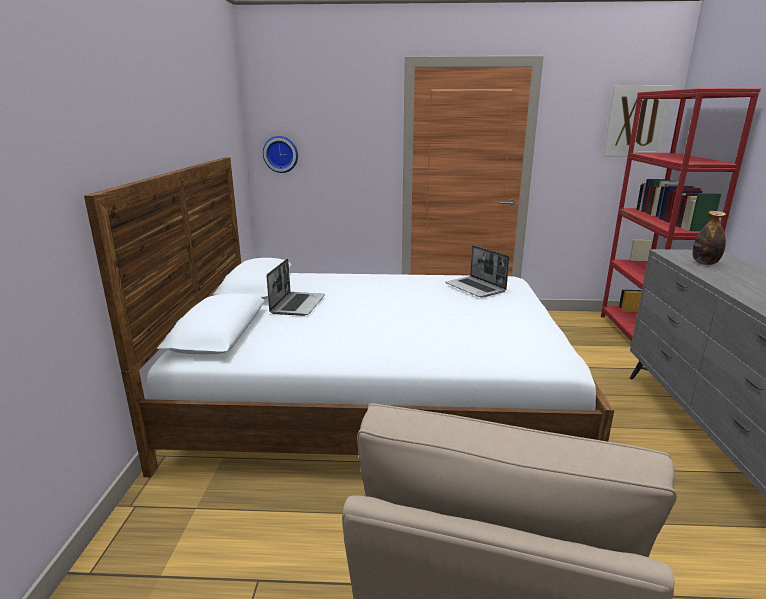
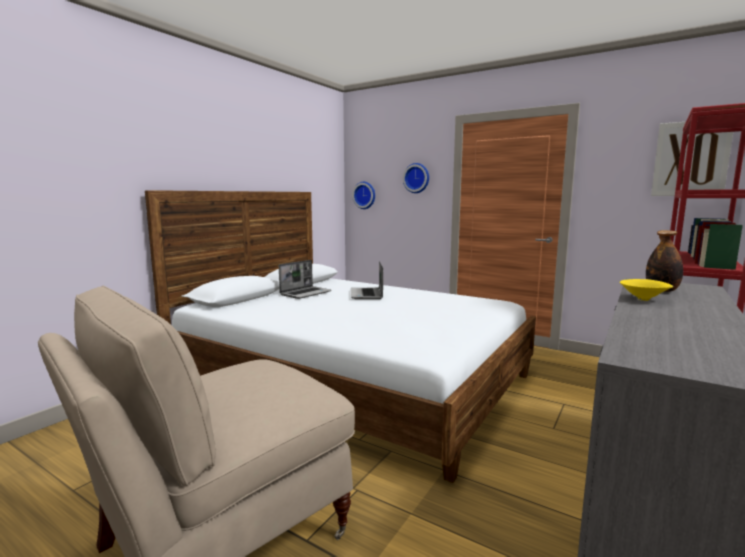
camera: 30 degrees right, 10 degrees down
(355, 133) = (417, 178): none -> wall clock
(476, 288) = (456, 302): laptop -> laptop (367, 294)
(719, 277) = (644, 299): none -> yellow bowl

